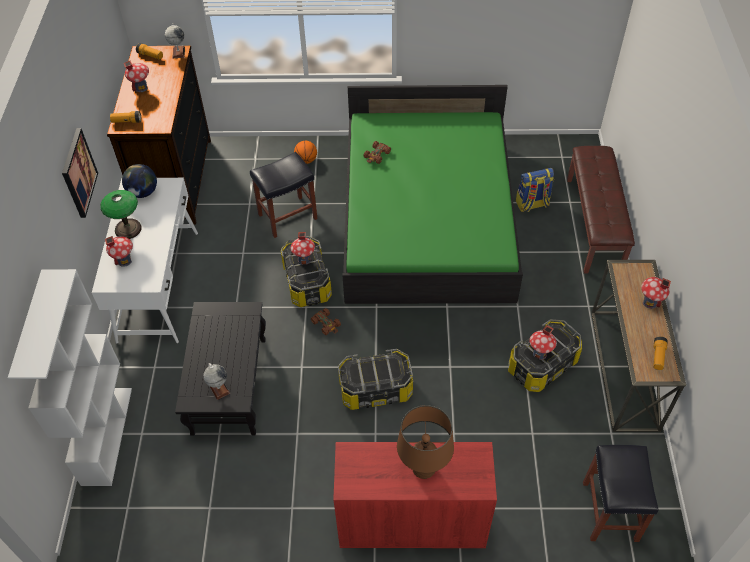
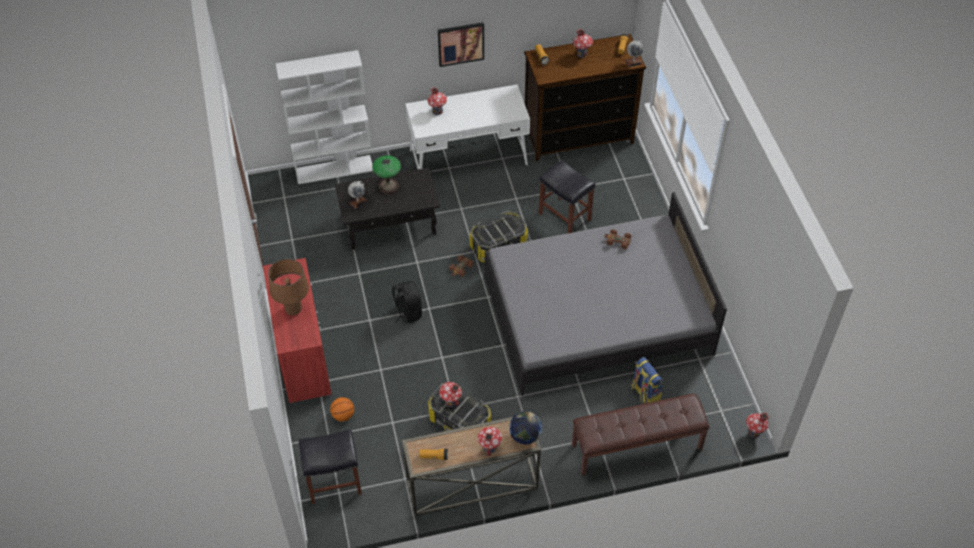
camera: 75 degrees right, 0 degrees up
(127, 229) = (467, 103): table lamp -> table lamp (388, 186)
(143, 192) = (506, 101): globe -> globe (525, 436)
(304, 260) = (501, 228): toy house -> toy house (754, 432)
(306, 160) = (635, 213): basketball -> basketball (343, 415)
(375, 390) = (407, 312): storage box -> black backpack
(427, 218) = (597, 314): green bed -> grey bed

